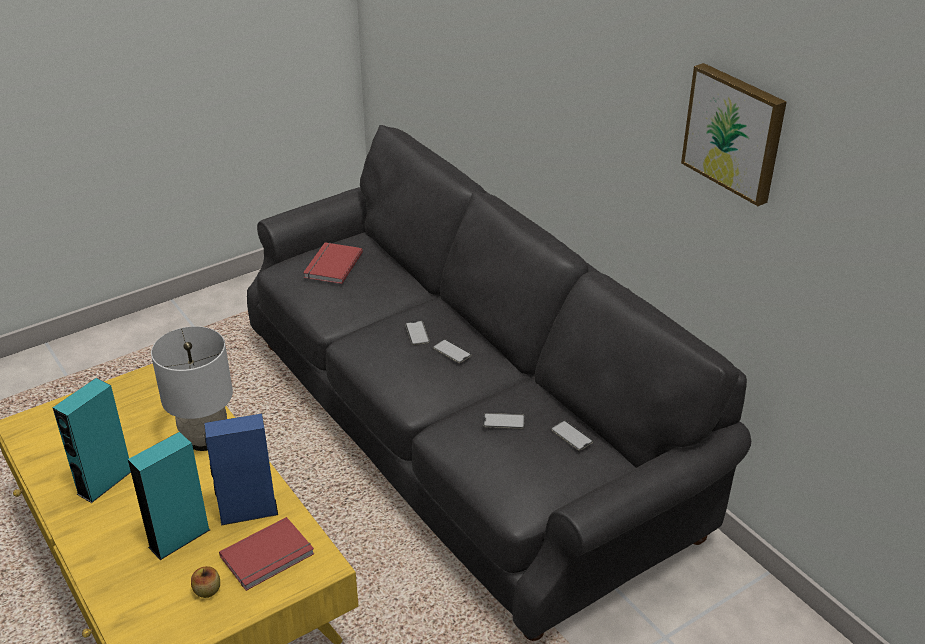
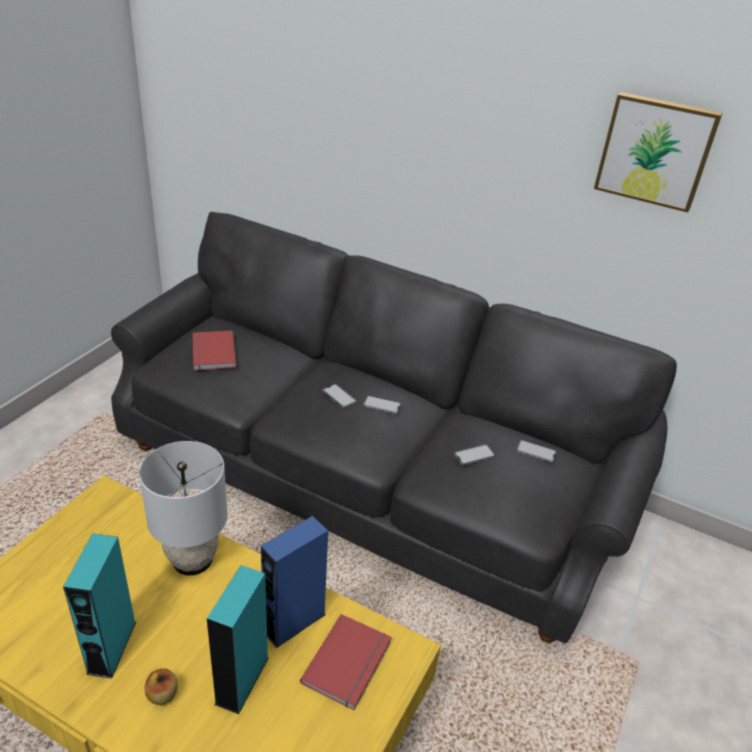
camera: 30 degrees left, 0 degrees up
(207, 591) = (315, 728): apple -> apple (162, 695)

